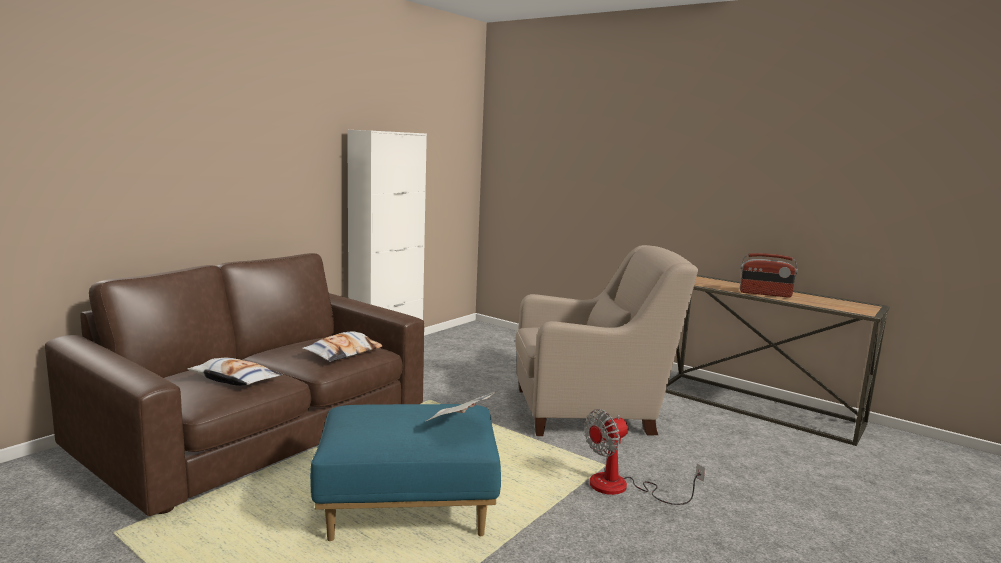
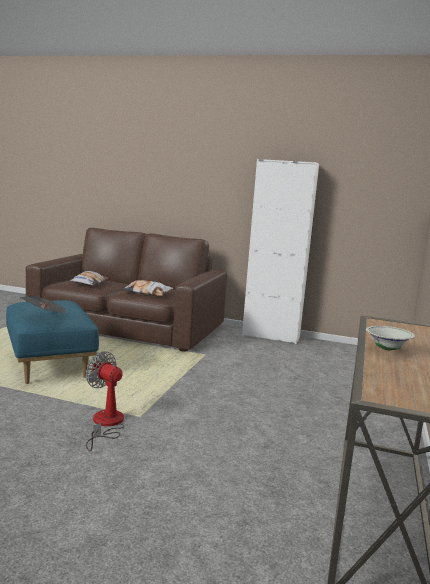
camera: 70 degrees right, 0 degrees up
(589, 411) = (246, 408): beige armchair -> none
(765, 294) = (387, 349): radio -> white bowl

